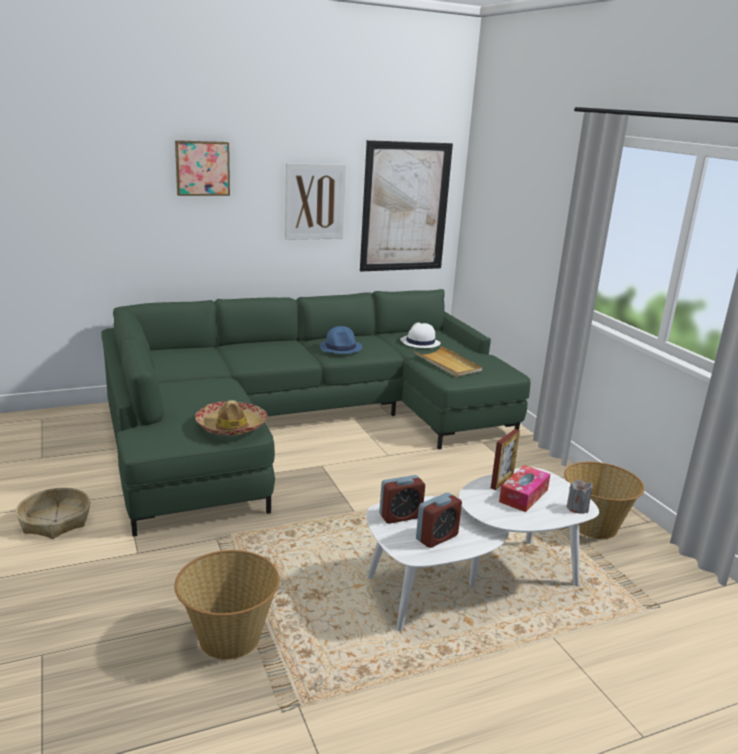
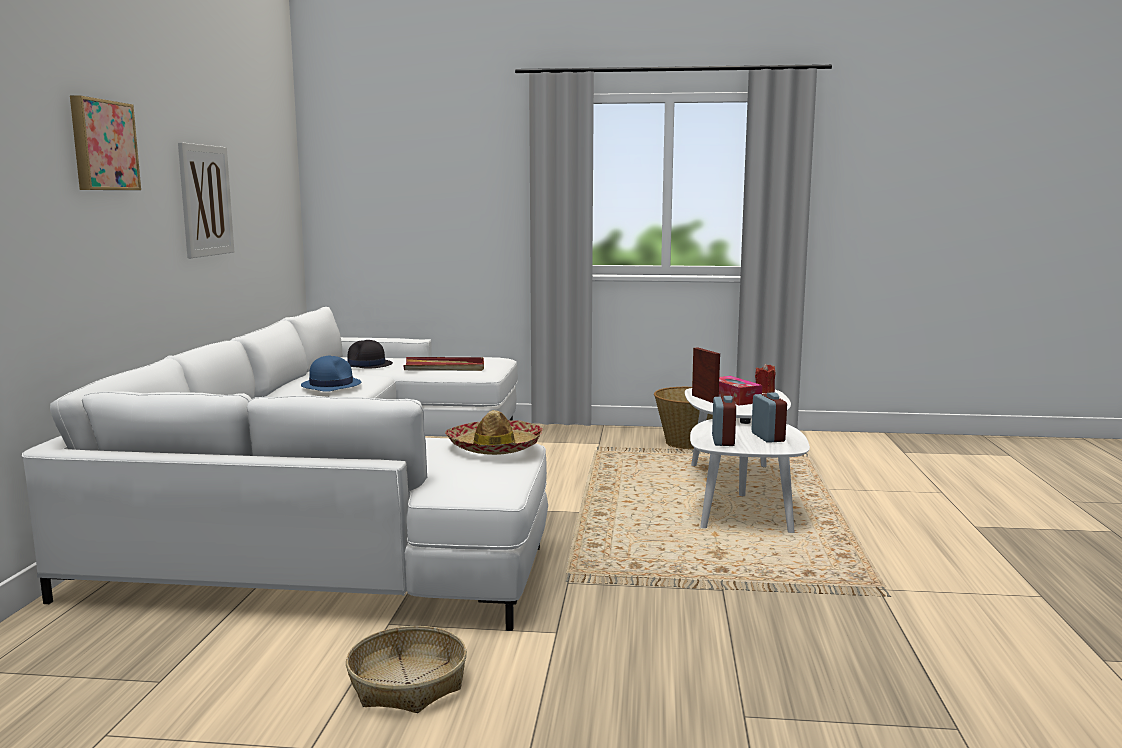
camera: 60 degrees left, 10 degrees down
(228, 638) = (767, 603): basket -> none
(300, 423) = (339, 498): green sofa -> white sofa
(405, 207) = (269, 207): picture -> none
(420, 342) = (366, 365): white hat -> black hat
(448, 364) = (444, 367): beige tray -> red tray
(577, 508) = (764, 391): grey candle -> red candle

